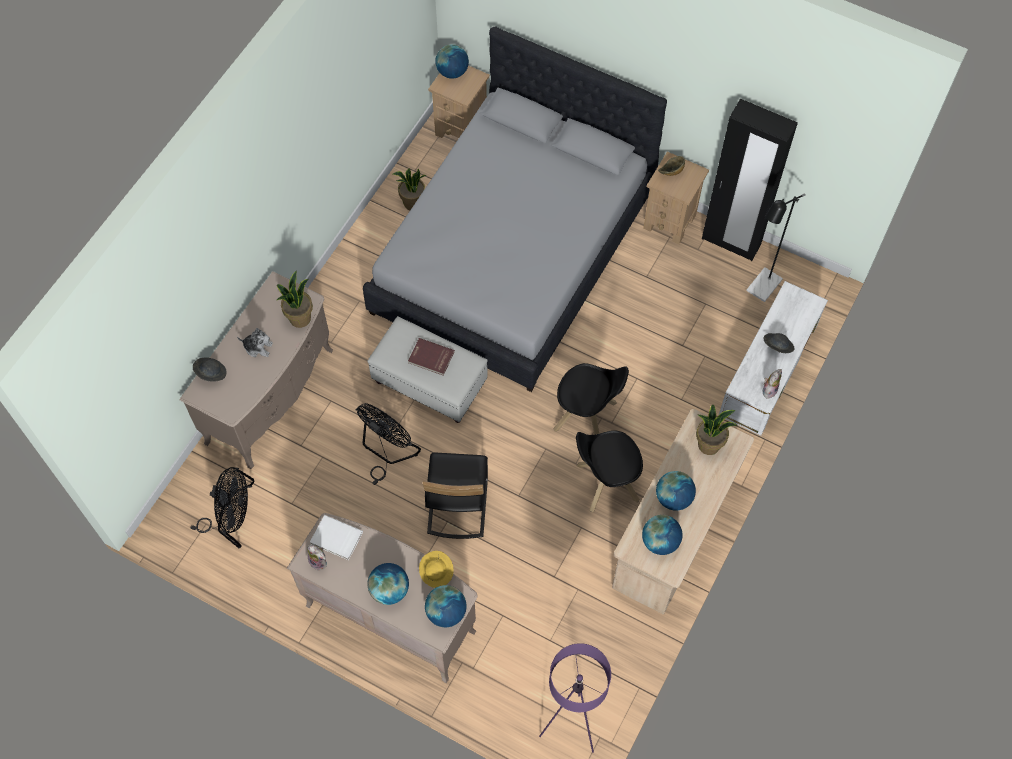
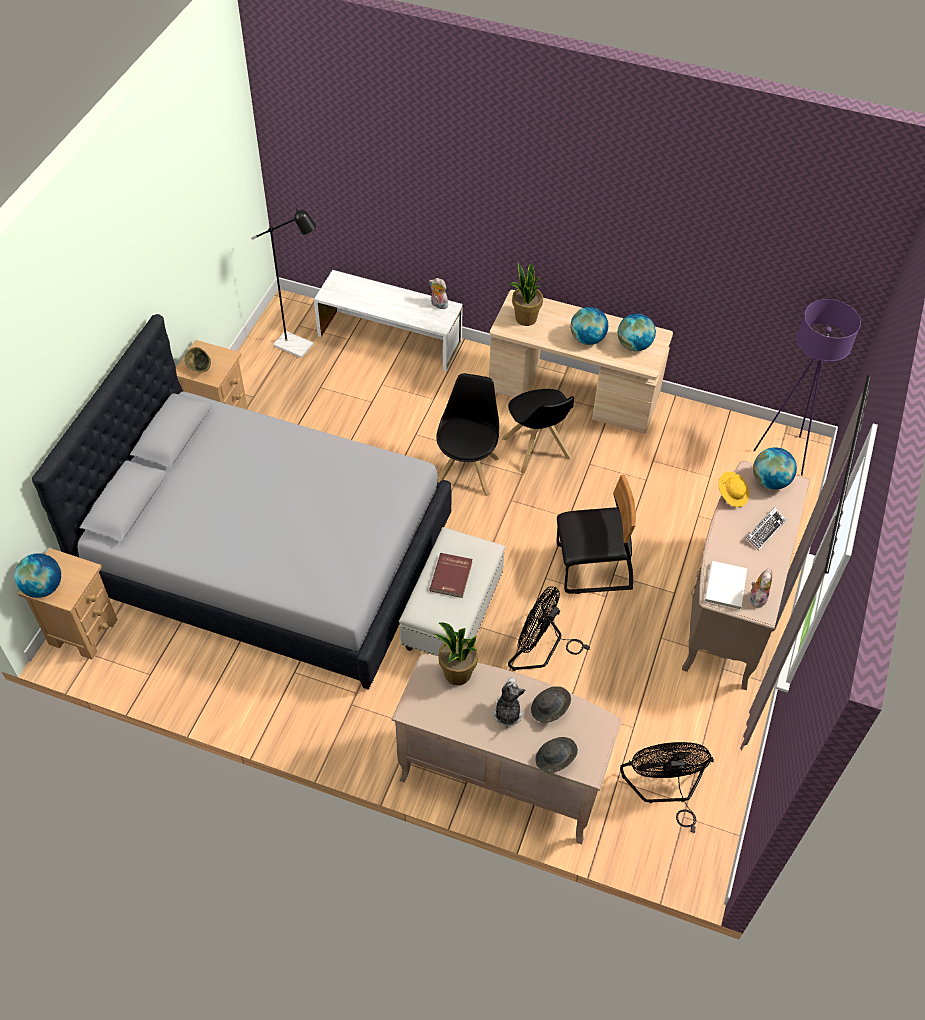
camera: 100 degrees left, 10 degrees down
(389, 590) = (765, 530): globe -> keyboard
(413, 203) = (201, 668): potted plant -> none
(730, 242) = (243, 372): black wardrobe -> none
(777, 347) = (390, 301): grey hat -> grey hat (549, 709)

